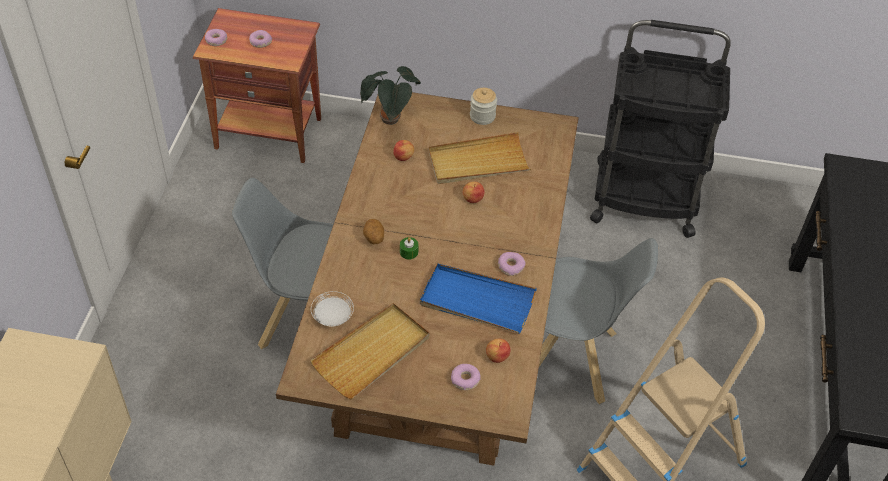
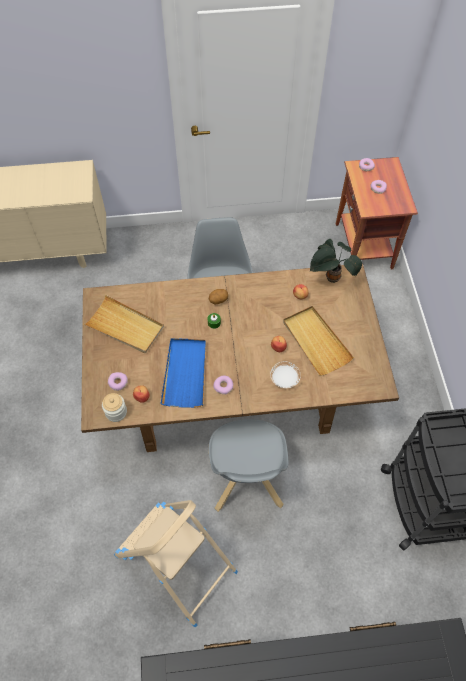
camera: 75 degrees right, 10 degrees up
(332, 316) = (147, 298): white plate -> white plate (284, 379)
(482, 116) = (365, 332): jar -> jar (116, 412)

